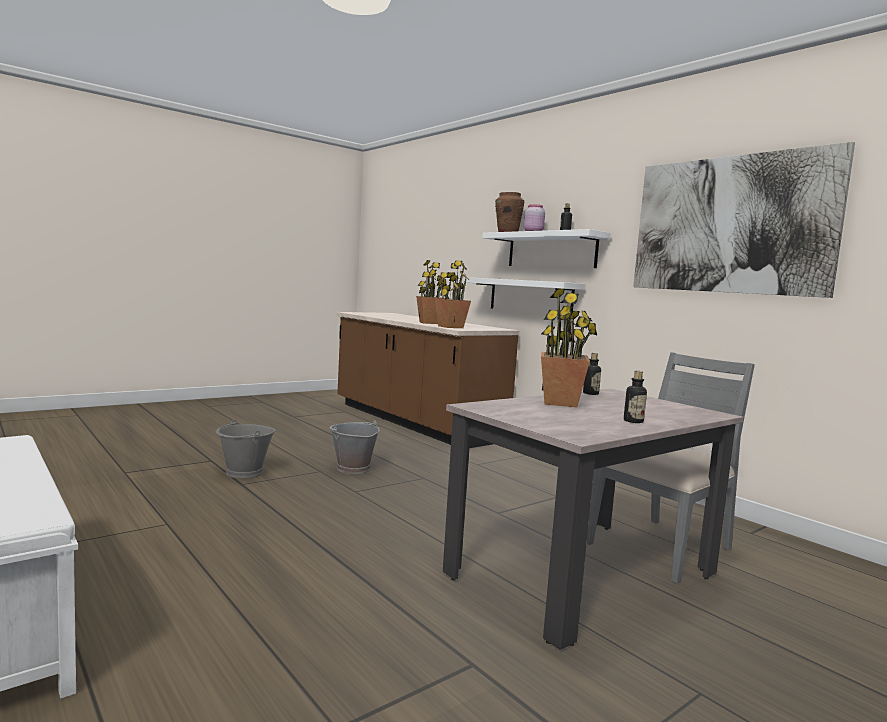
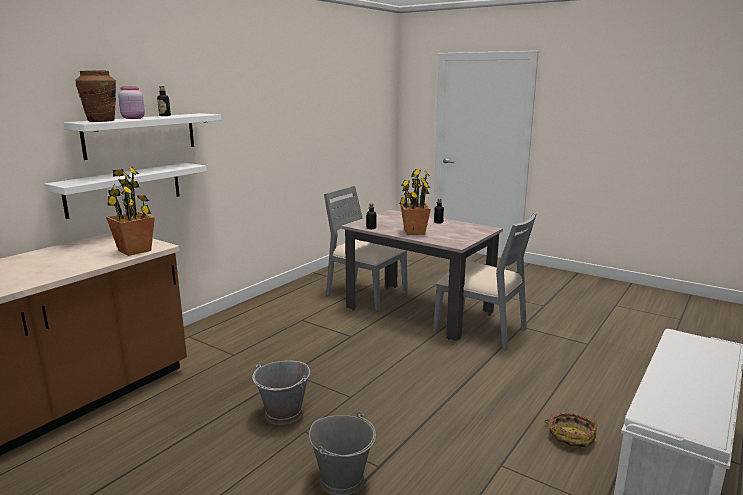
camera: 105 degrees left, 10 degrees up
(139, 573) = (571, 437): none -> basket
(429, 323) = (71, 264): potted plant -> none
(479, 610) = (481, 329): none -> grey chair
(730, 225) = (276, 105): picture -> none

